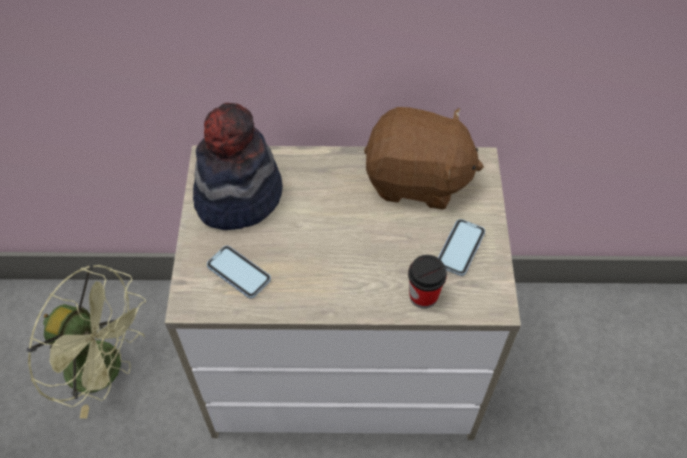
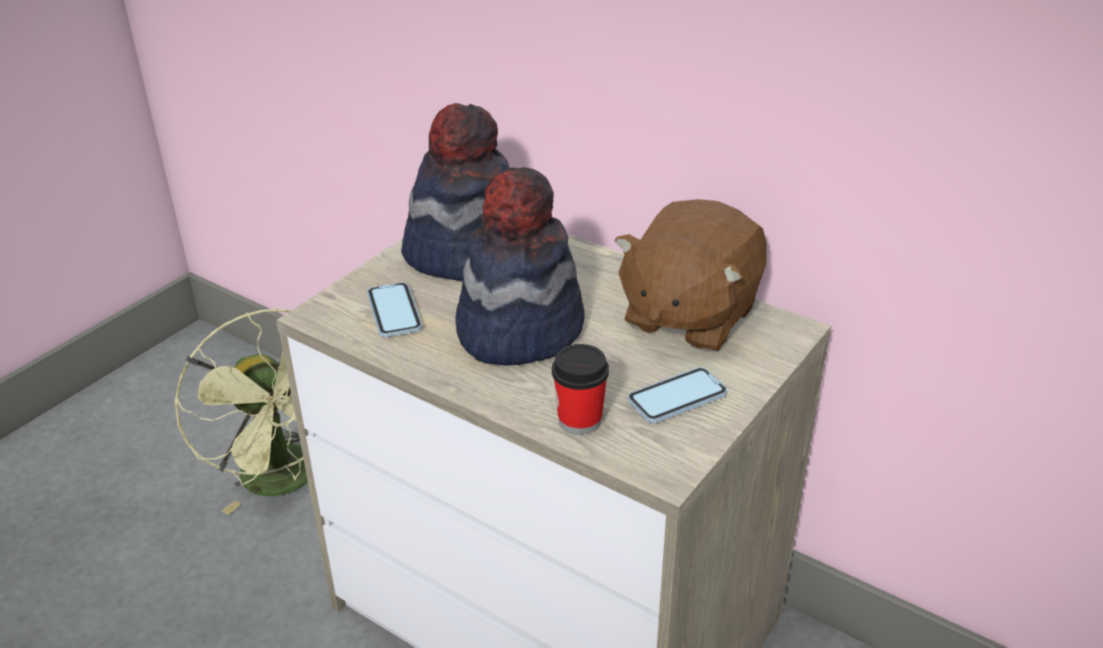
camera: 35 degrees right, 20 degrees down
(329, 244) = (518, 329): none -> hat
(417, 180) = (688, 316): brown plush toy -> brown plush toy turned 75 degrees clockwise

